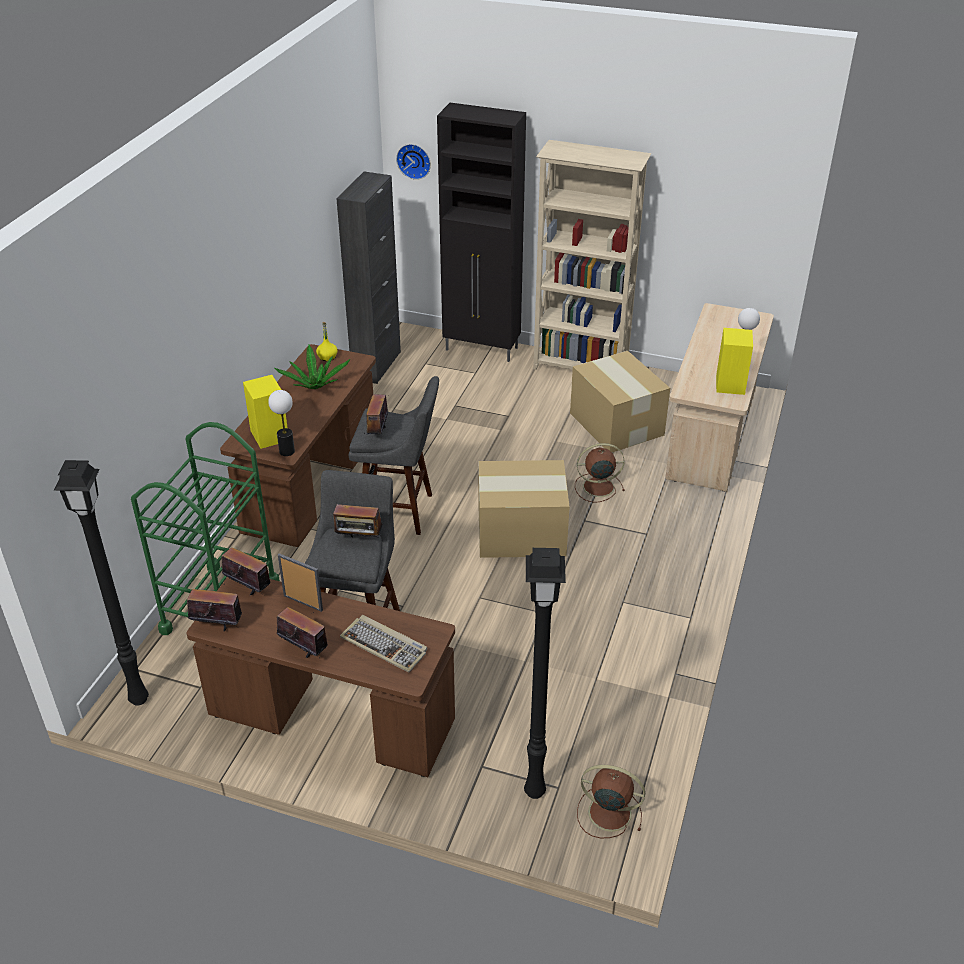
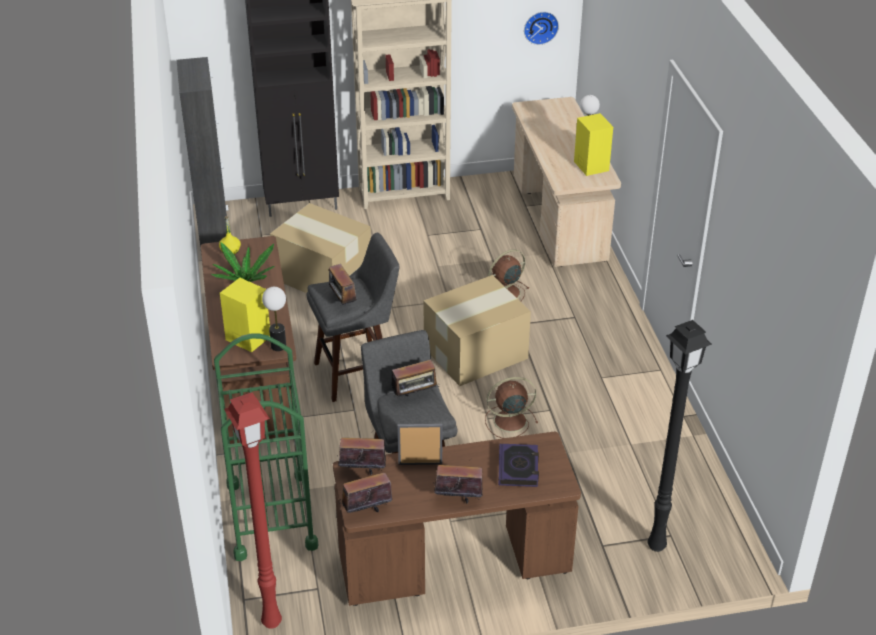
camera: 30 degrees left, 0 degrees up
(137, 700) = (271, 623): black floor lamp -> red floor lamp
(385, 645) = (518, 468): keyboard -> book
(414, 160) = (205, 37): wall clock -> wall clock (540, 27)
(607, 812) = (719, 536): brown fan -> brown fan (508, 421)
(616, 425) = (476, 235): cardboard box -> cardboard box (323, 276)

